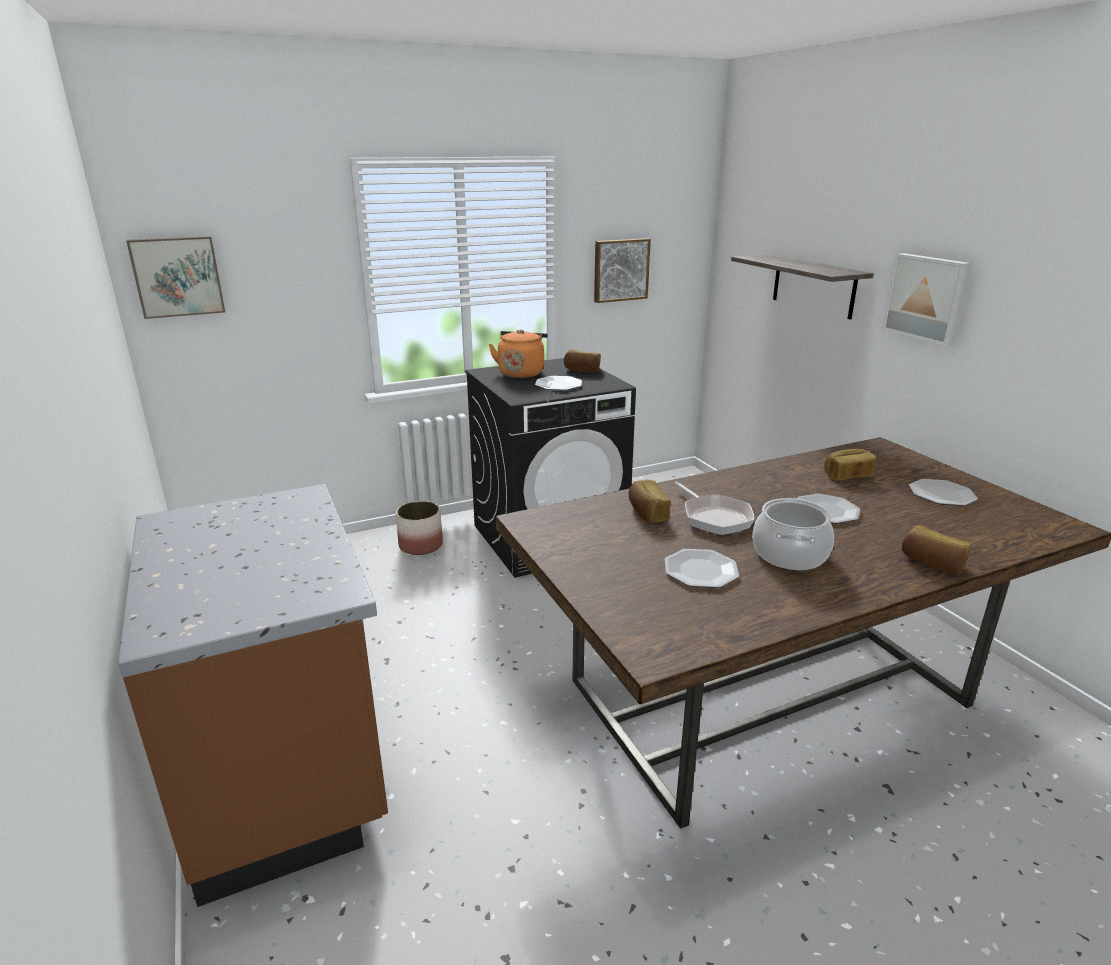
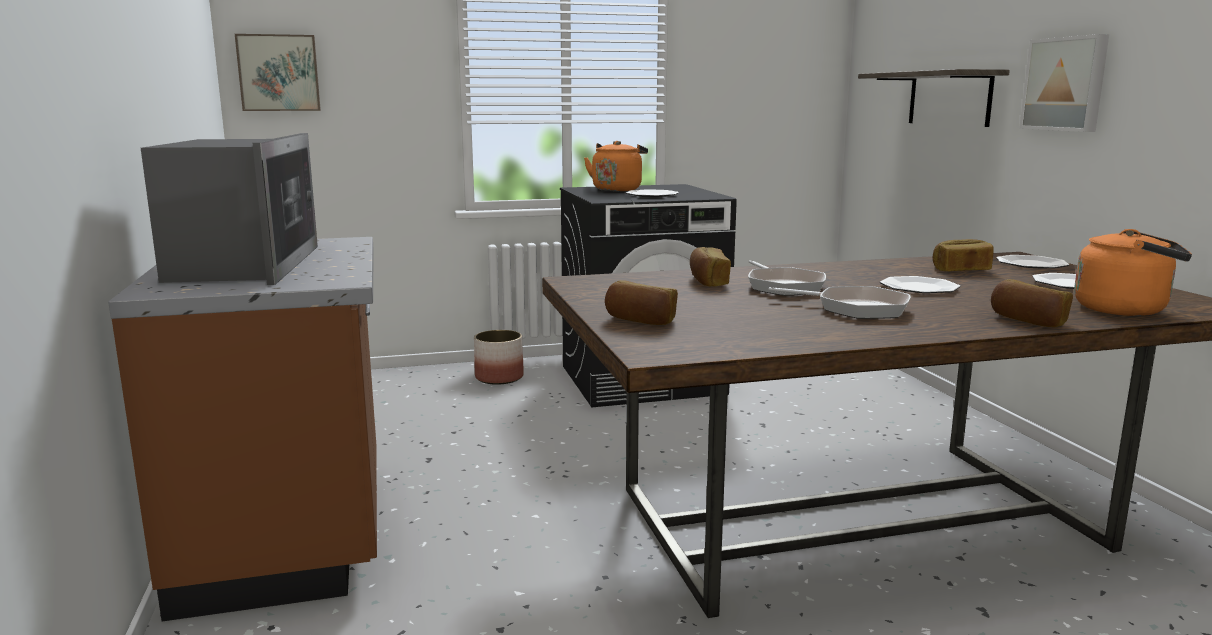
camera: 10 degrees right, 10 degrees down
(226, 562) = (245, 265): none -> microwave
(582, 370) = (685, 189): bread -> bread (641, 320)
(620, 270) = (740, 98): picture -> none
(700, 570) = (744, 312): plate -> plate (1031, 264)
(789, 554) = (855, 308): cooking pot -> frying pan
(998, 537) = (1125, 310): none -> orange kettle

